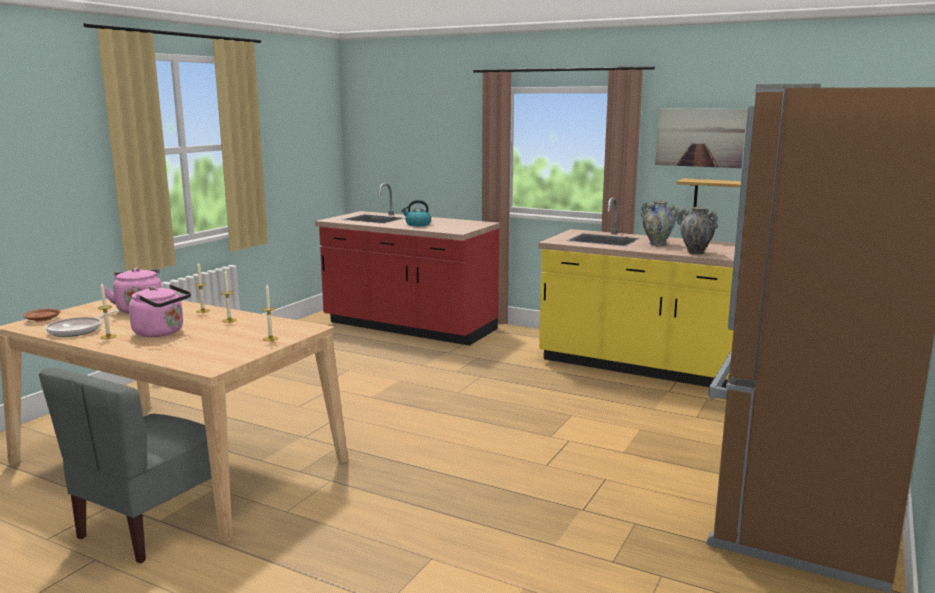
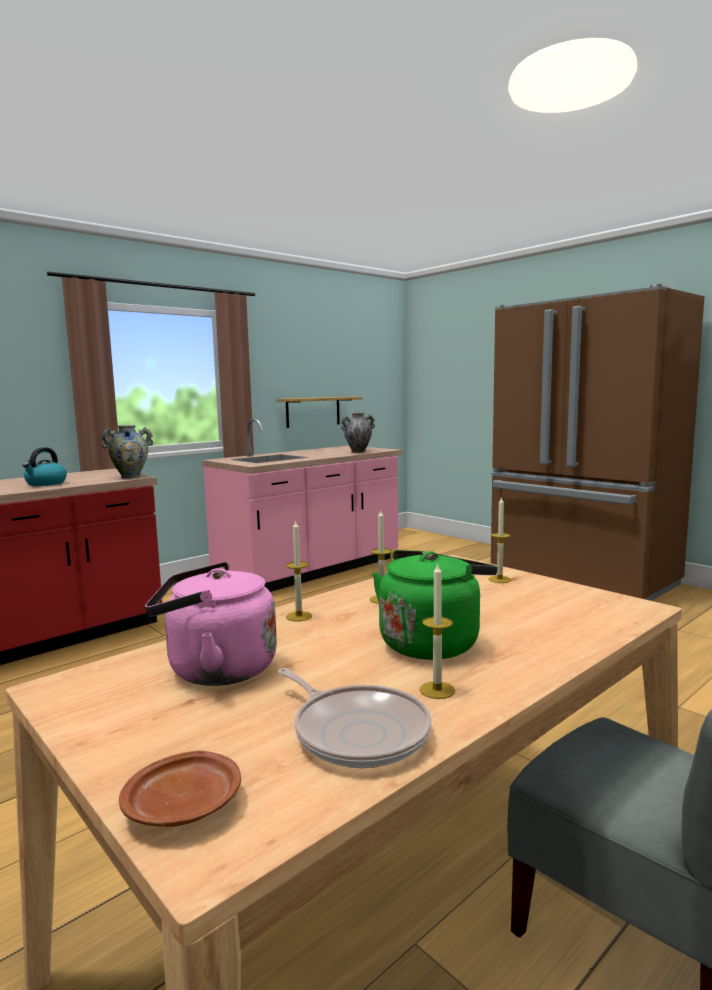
camera: 70 degrees left, 5 degrees down
(162, 332) = (432, 642): pink kettle -> green kettle
(641, 366) = (310, 571): yellow counter -> pink counter
(657, 244) = (312, 453): vase -> vase (130, 477)
(699, 137) = (284, 361): picture -> none

